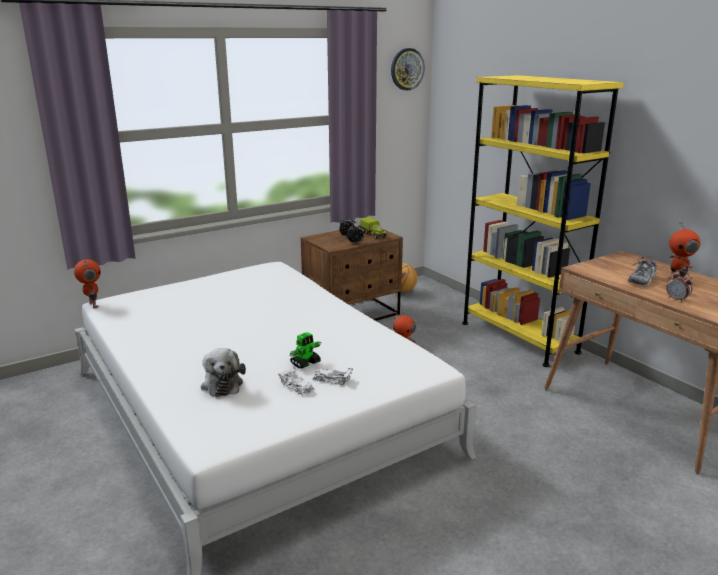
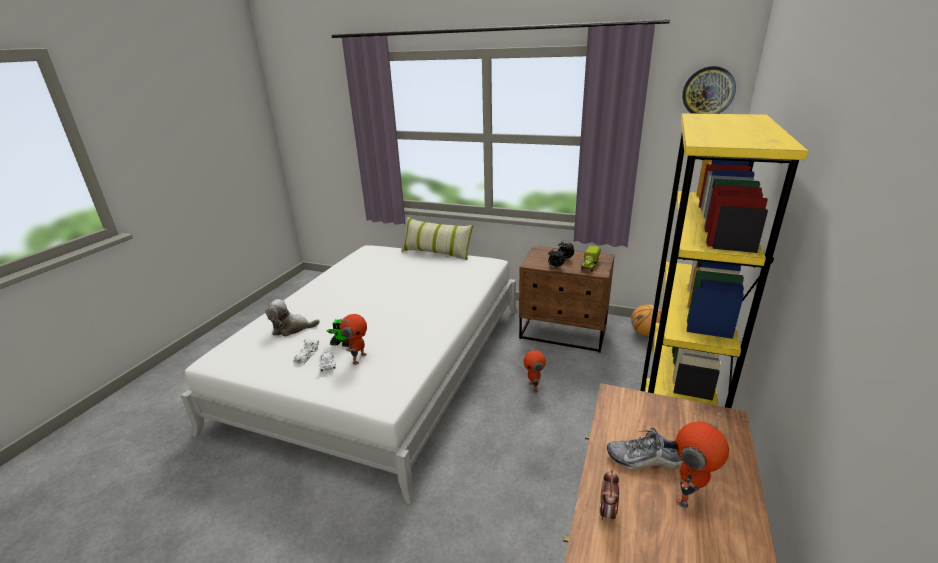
camera: 55 degrees right, 5 degrees up
(92, 305) = (362, 248): toy robot -> toy robot (358, 358)
(200, 278) = (437, 253): none -> pillow
(222, 383) = (291, 328): plush toy -> plush toy turned 45 degrees clockwise

